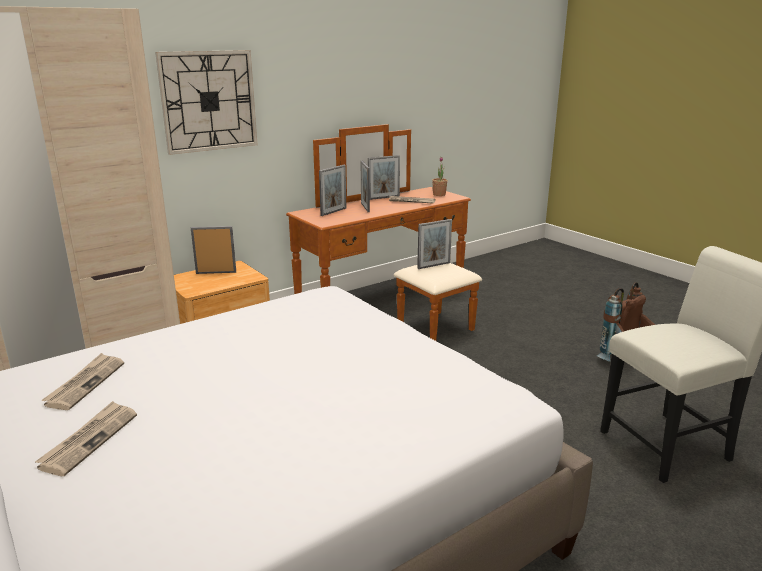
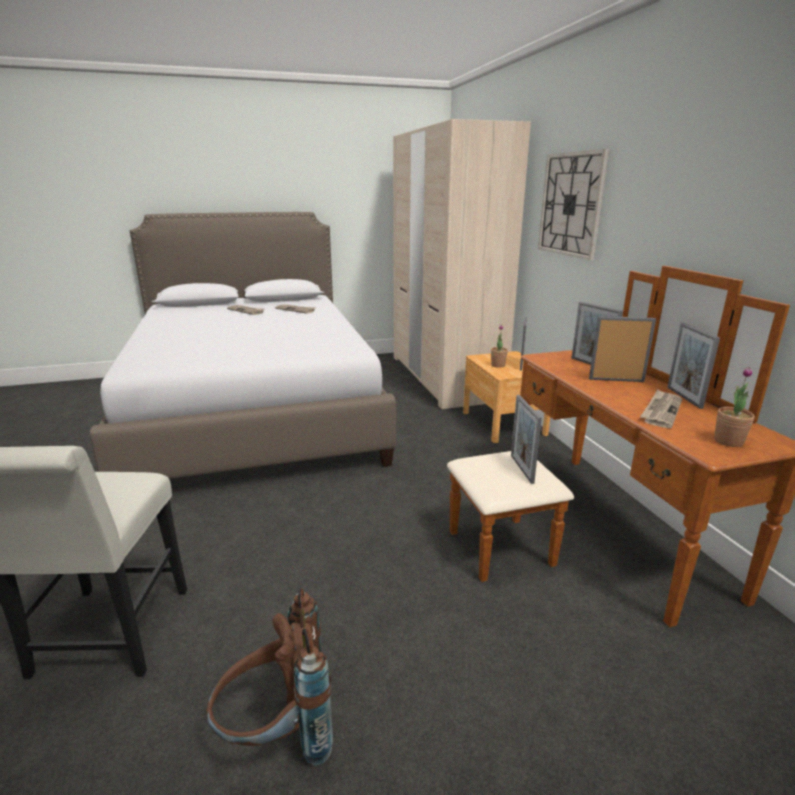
camera: 110 degrees right, 0 degrees up
(221, 281) = (498, 365): none -> potted plant

